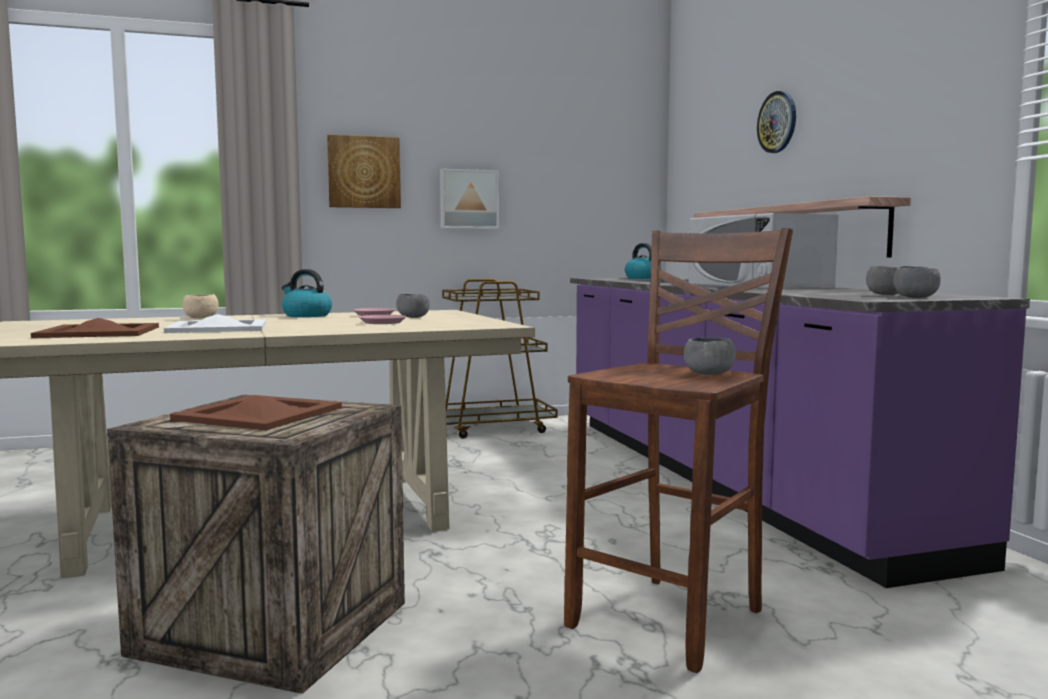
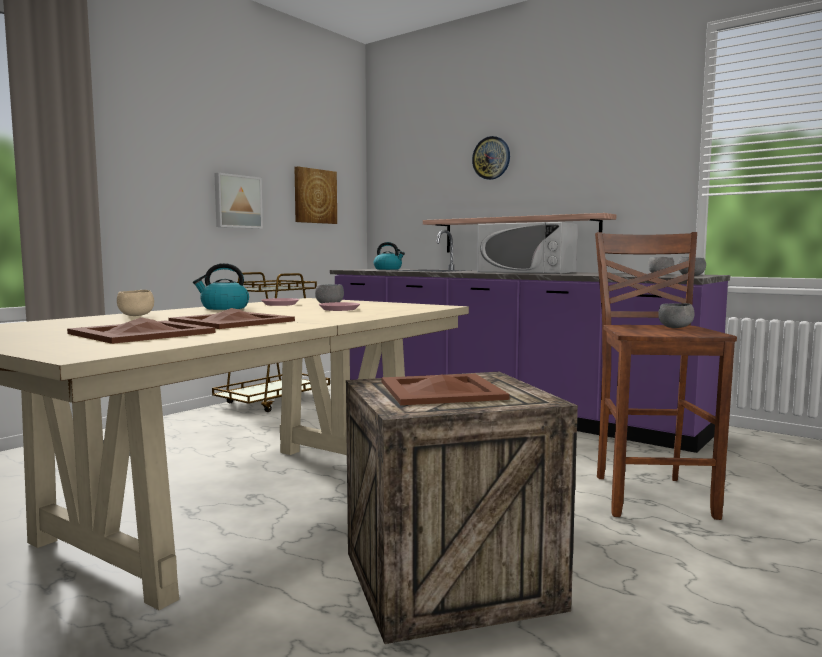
camera: 35 degrees left, 0 degrees up
(219, 328) = (233, 321): white tray -> brown tray
(364, 172) = (150, 171): picture -> picture (314, 196)

